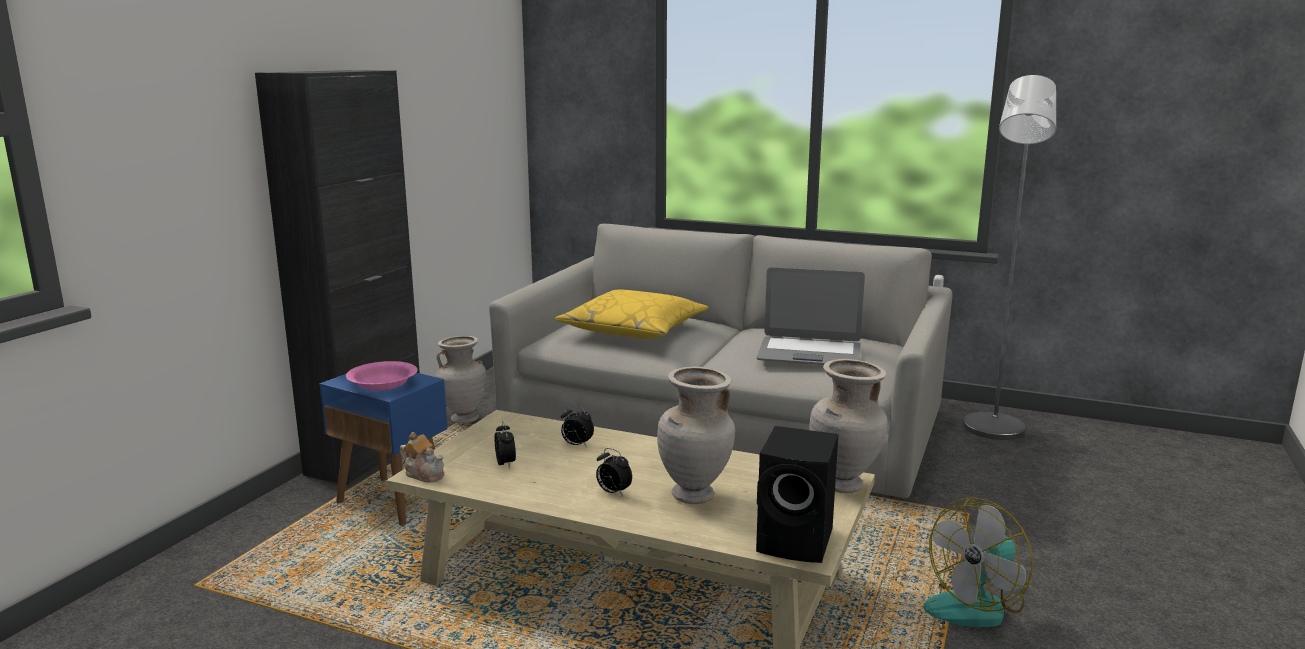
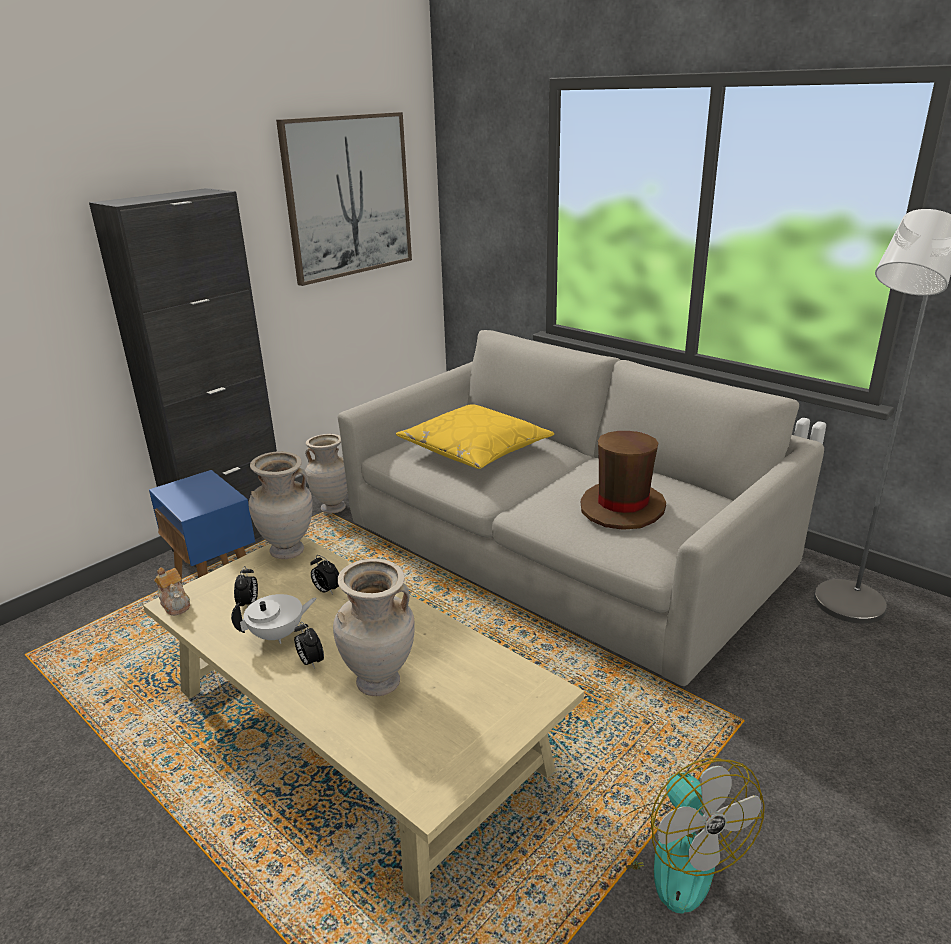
camera: 20 degrees right, 10 degrees up
(383, 384) = (193, 499): pink bowl -> none
(459, 93) = (348, 196): none -> picture
(560, 480) = (278, 635): none -> white teapot
(798, 541) = (430, 774): black speaker -> none
(809, 353) = (622, 507): laptop -> brown hat
(844, 486) = (537, 701): beige vase -> beige vase (288, 552)
(976, 605) = (671, 854): fan -> fan turned 90 degrees counterclockwise

